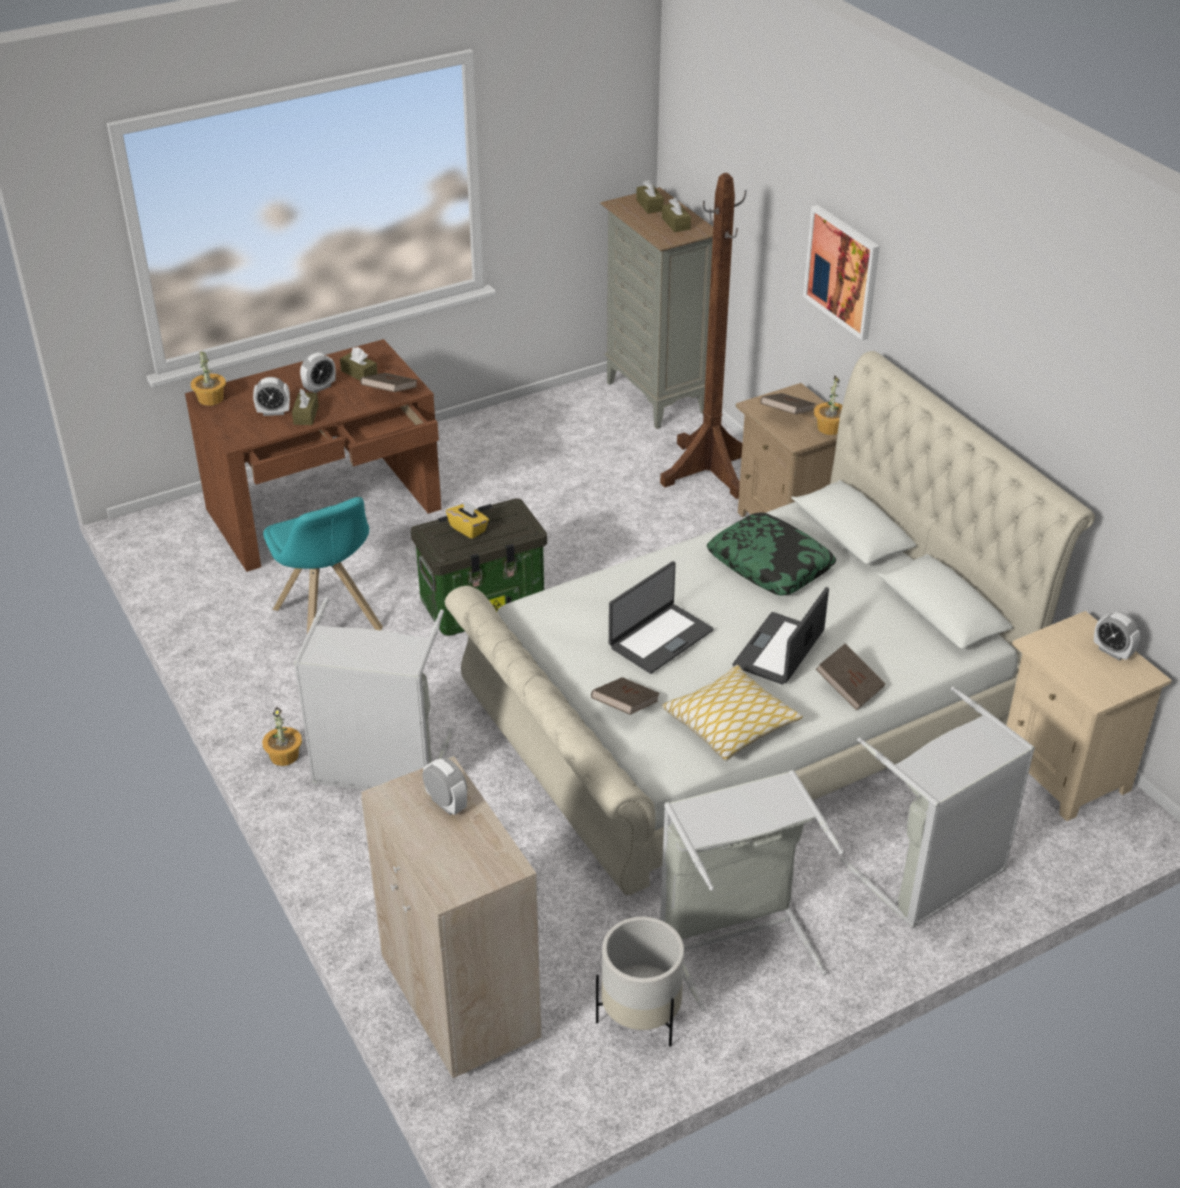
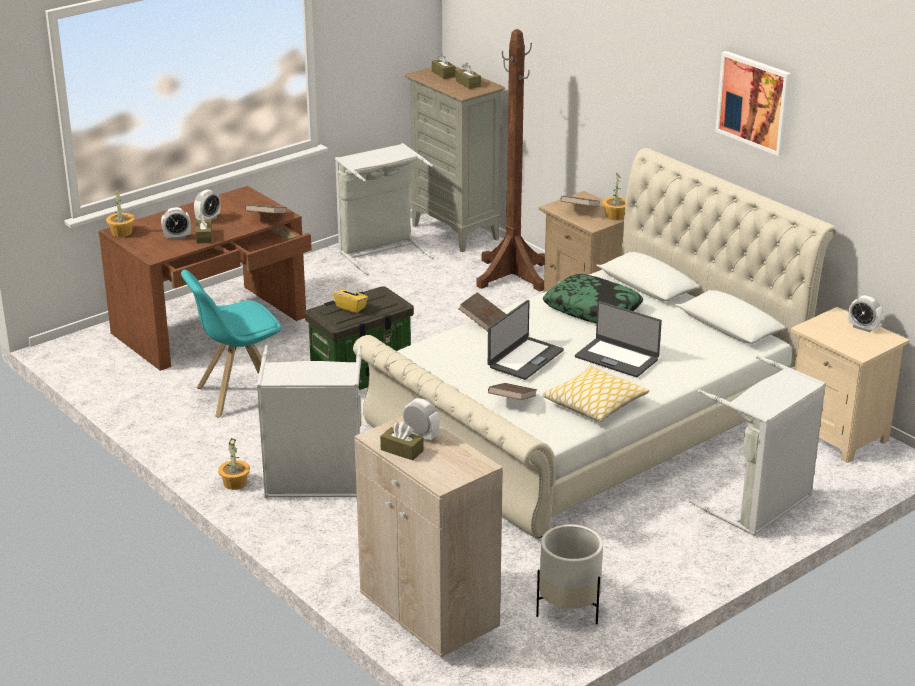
camera: 10 degrees left, 10 degrees down
(328, 619) = (239, 394): turquoise chair -> turquoise chair turned 105 degrees clockwise
(359, 373) = (236, 208): brown tissue box -> brown tissue box (402, 450)
(734, 938) = (624, 556): grey laundry basket -> grey laundry basket (381, 252)
(780, 650) = (617, 358): laptop -> laptop turned 75 degrees counterclockwise
(842, 271) = (613, 94): picture -> picture (754, 102)
(849, 688) = (676, 375): brown book -> brown book (483, 322)

